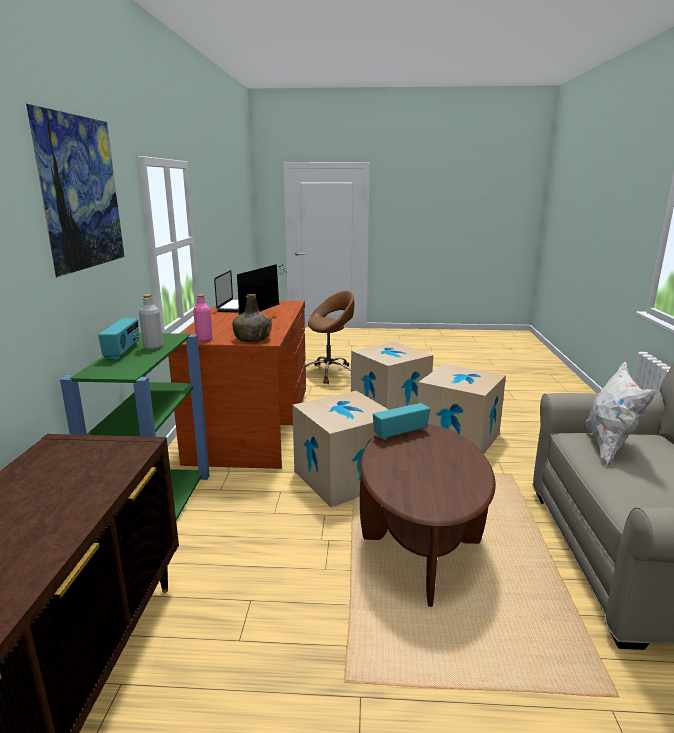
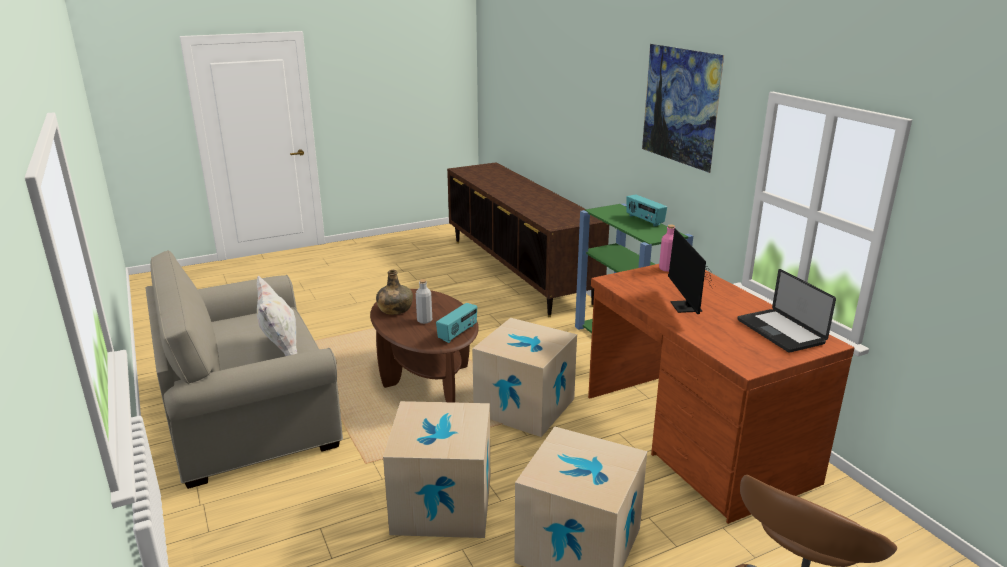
camera: 150 degrees right, 5 degrees up
(153, 347) = (637, 227): grey bottle -> grey bottle (424, 320)
(252, 339) = (629, 279): green bottle -> green bottle (395, 309)

